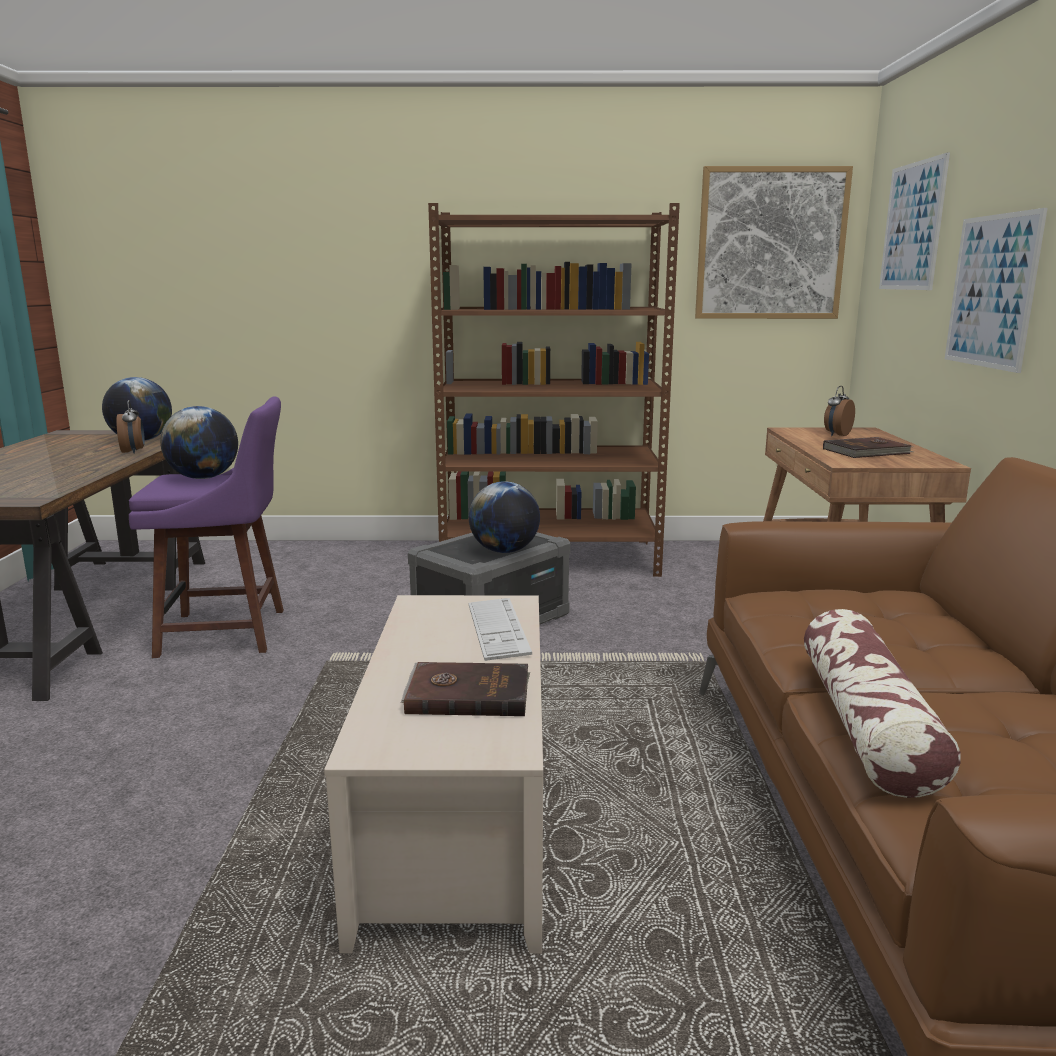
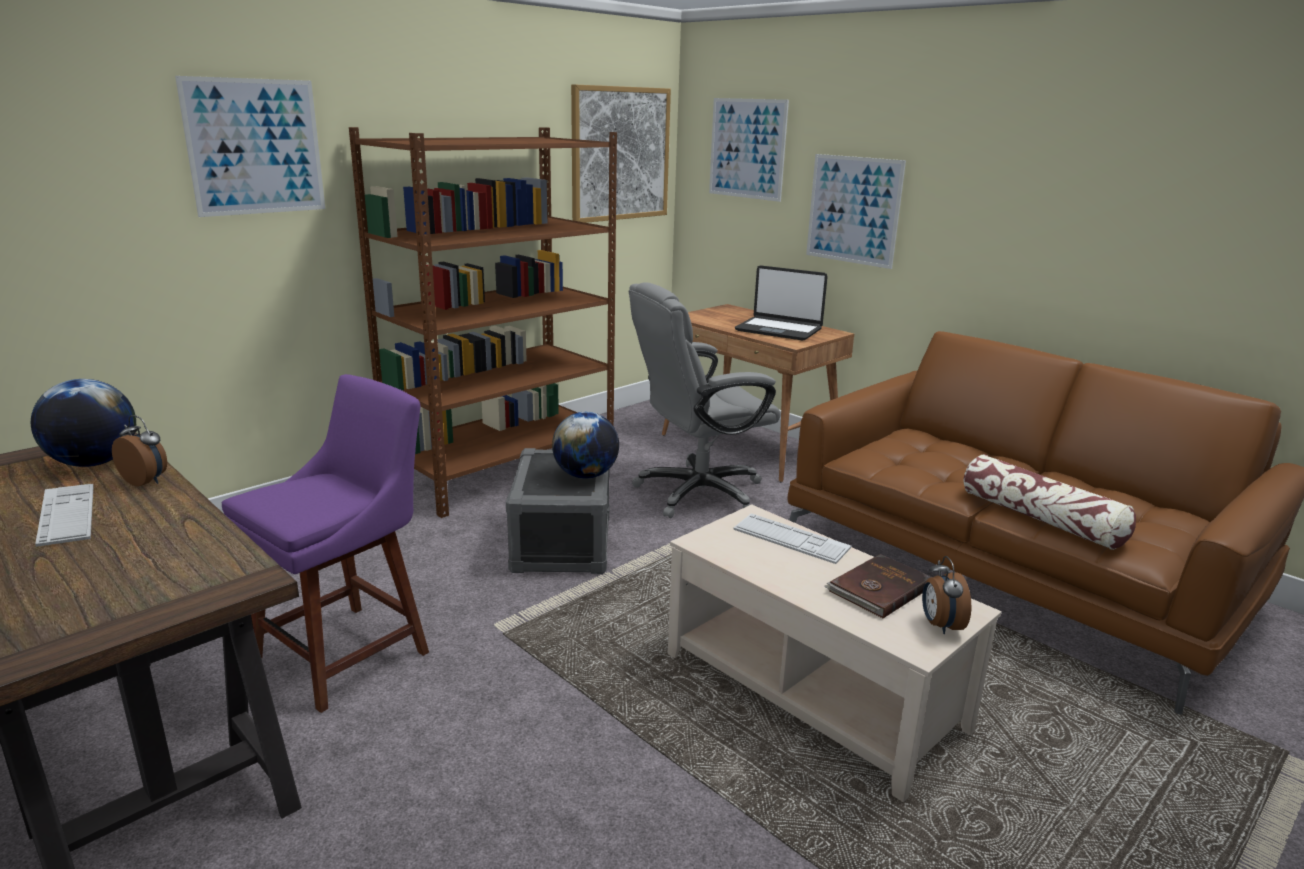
camera: 45 degrees left, 5 degrees up
(64, 457) = (67, 515): none -> keyboard
(204, 478) = (301, 488): globe -> none
(362, 230) = (255, 147): none -> picture
(694, 626) = (700, 492): none -> grey office chair
(836, 435) = (726, 316): alarm clock -> alarm clock (940, 625)
(867, 451) = (779, 330): brown book -> laptop

